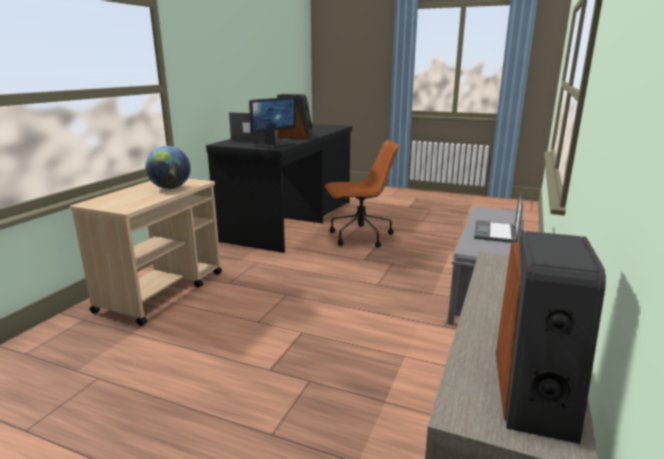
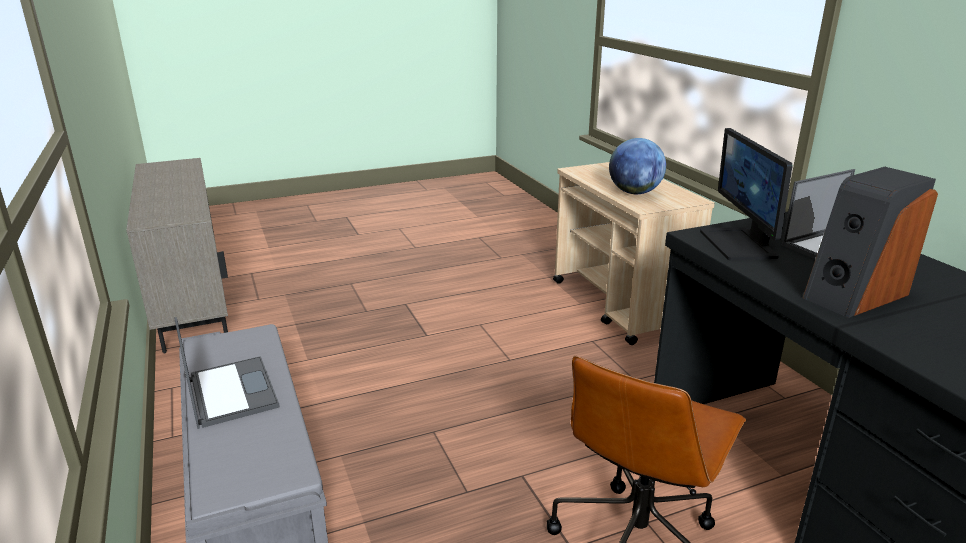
camera: 135 degrees right, 5 degrees up
(536, 392) = (157, 171): speaker -> none

